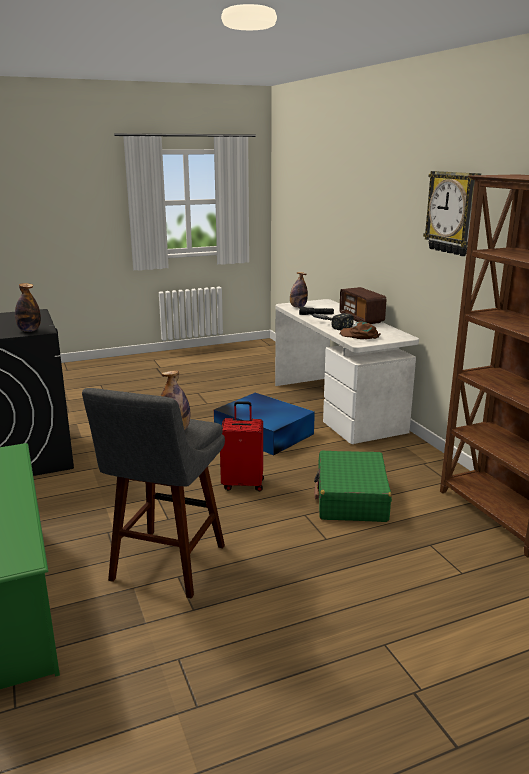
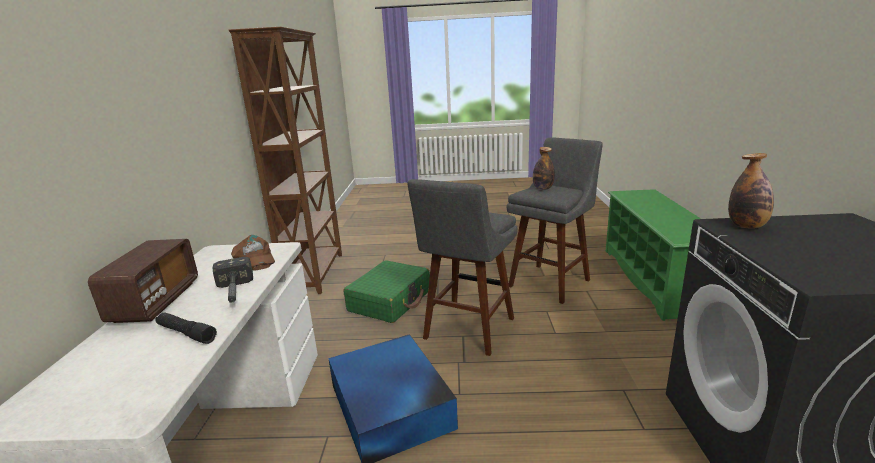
camera: 155 degrees left, 0 degrees up
(243, 484) = (467, 331): red suitcase -> grey stool
(298, 307) = (142, 387): bottle -> none
(453, 213) = (182, 76): wall clock -> none

